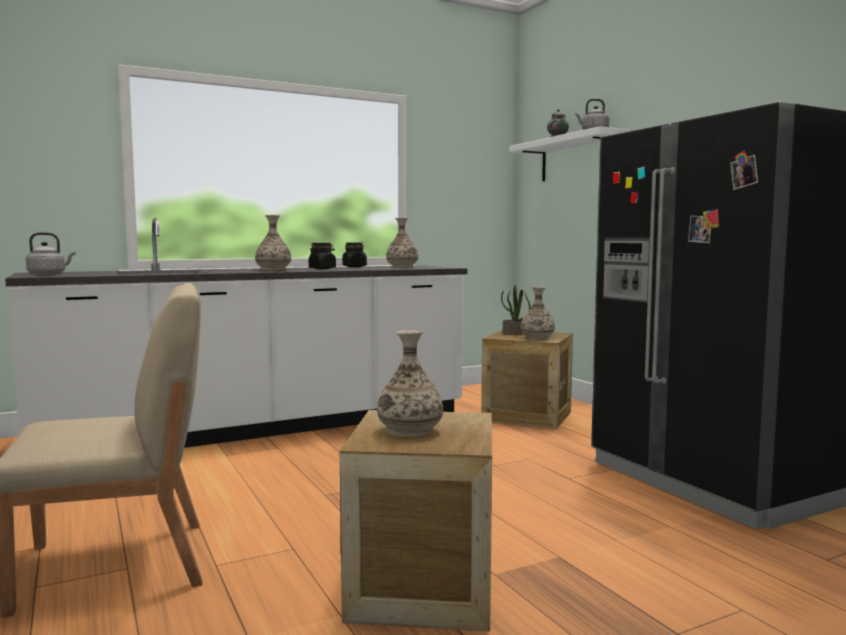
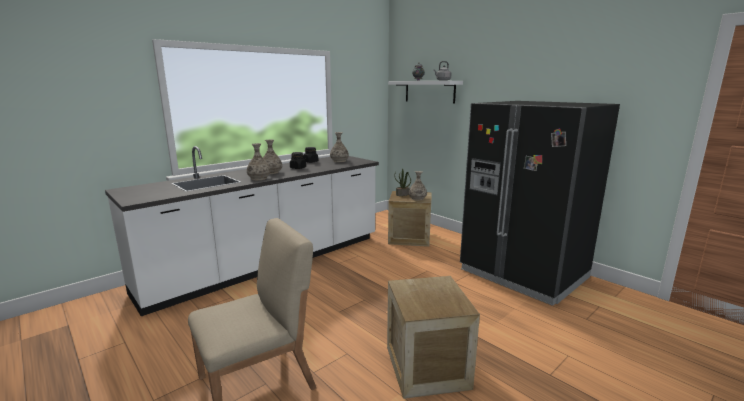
camera: 15 degrees left, 10 degrees up
(49, 274) = (140, 195): grey kettle -> none
(409, 431) = (425, 298): vase -> vase (259, 178)

